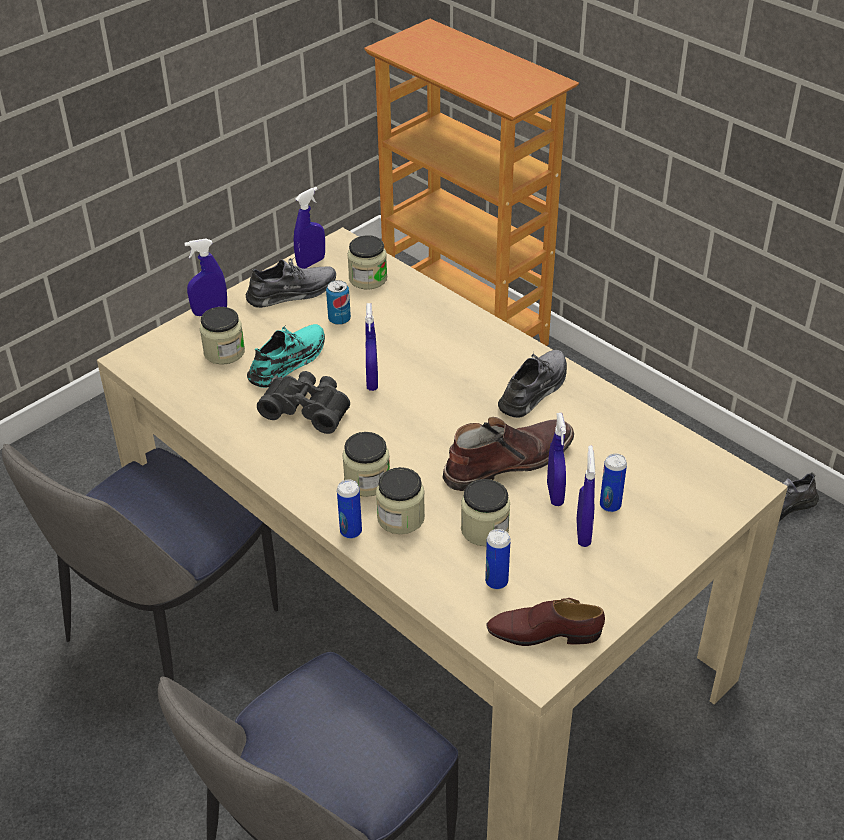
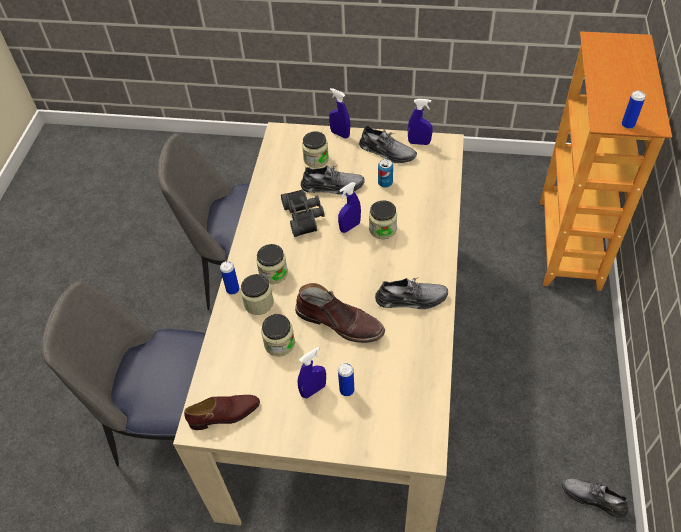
camera: 55 degrees right, 10 degrees up
(288, 361) = (332, 186): turquoise shoe -> grey shoe
(368, 279) = (430, 172): jar -> jar (382, 229)
(496, 582) = (245, 372): can -> can (627, 125)
(544, 633) = (225, 415): brown shoe -> brown shoe turned 105 degrees clockwise
(555, 494) = (333, 359): blue spray bottle -> none

